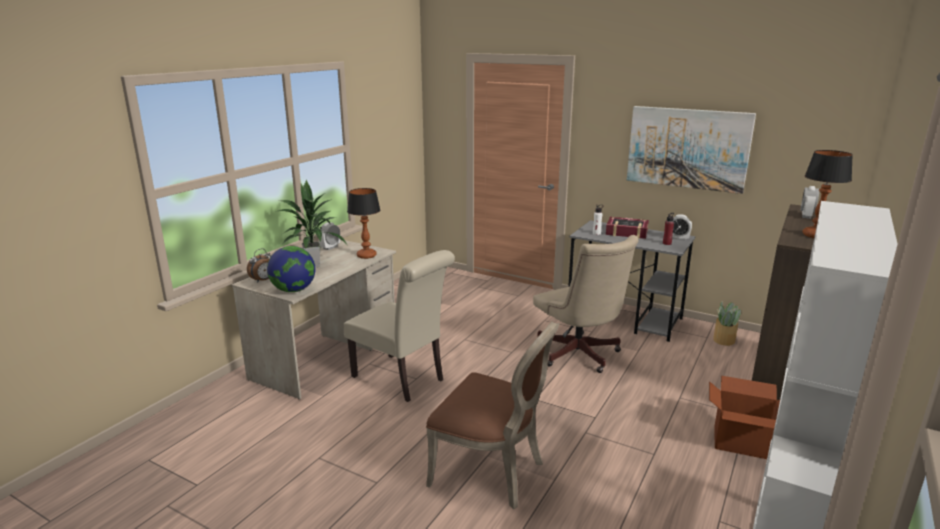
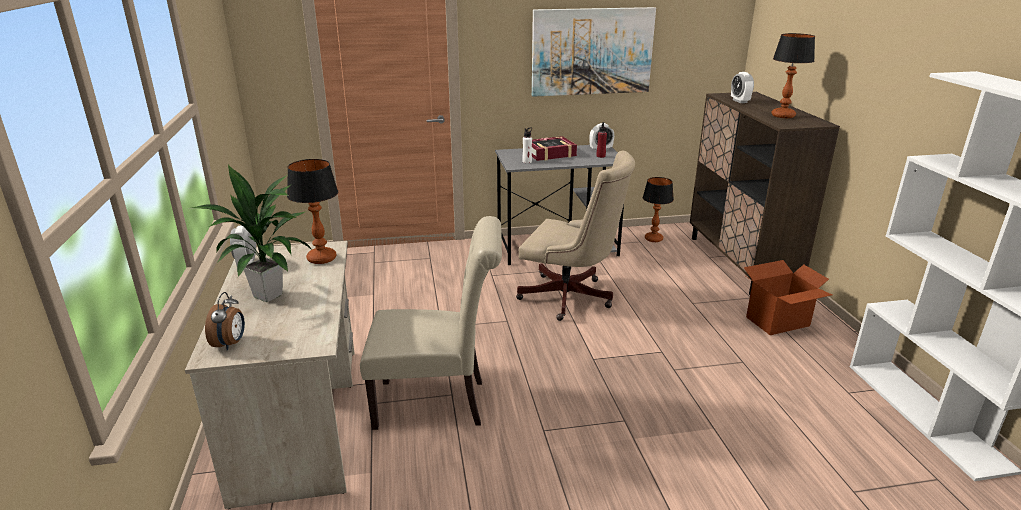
camera: 40 degrees left, 5 degrees up
(294, 290) = (307, 339): globe -> none
(492, 472) = (660, 452): brown chair -> none
(724, 340) = (654, 239): potted plant -> table lamp

